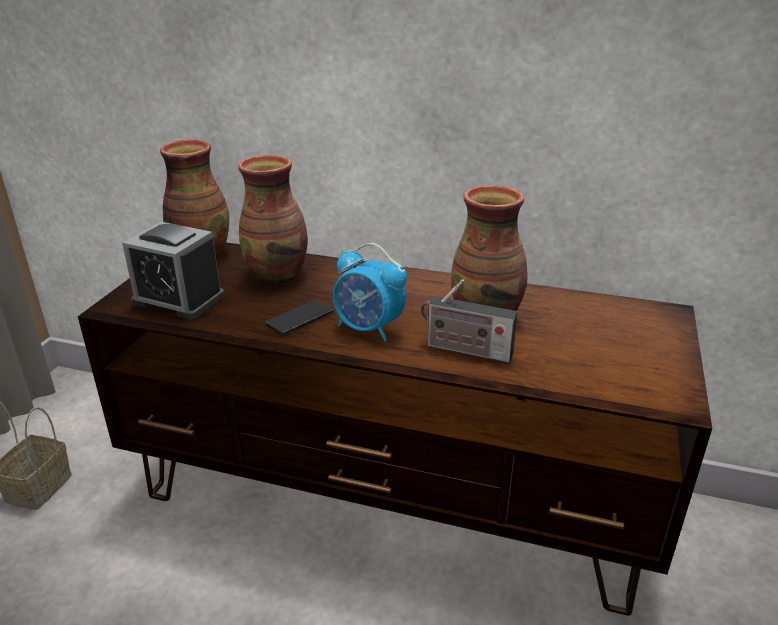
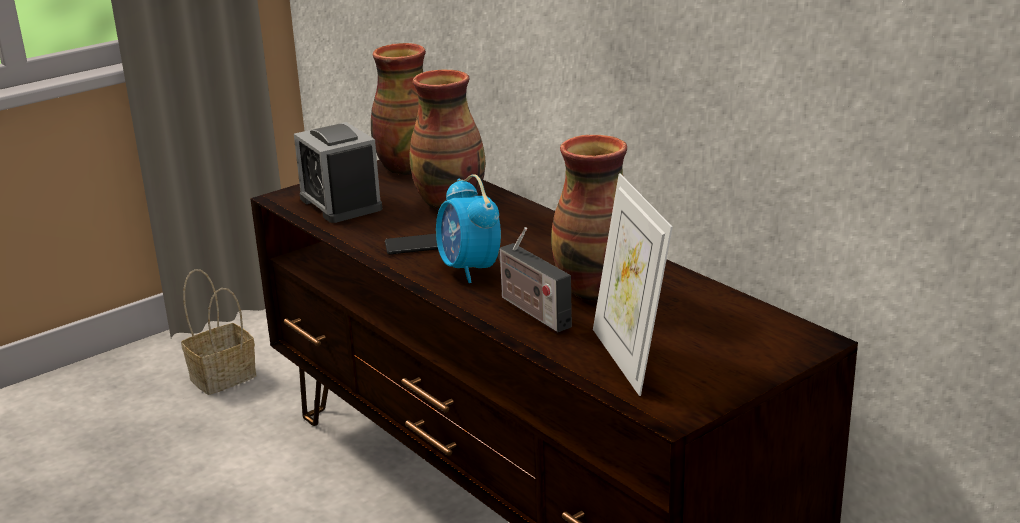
camera: 35 degrees right, 5 degrees down
(587, 367) = (629, 358): none -> picture frame

